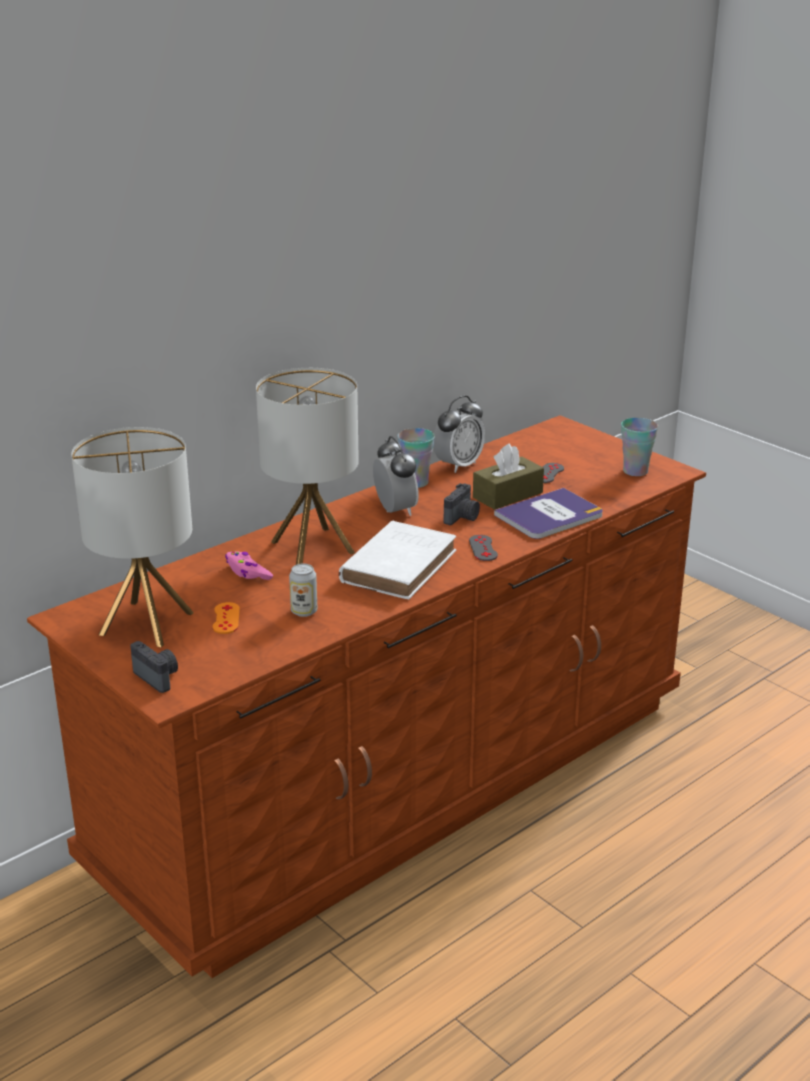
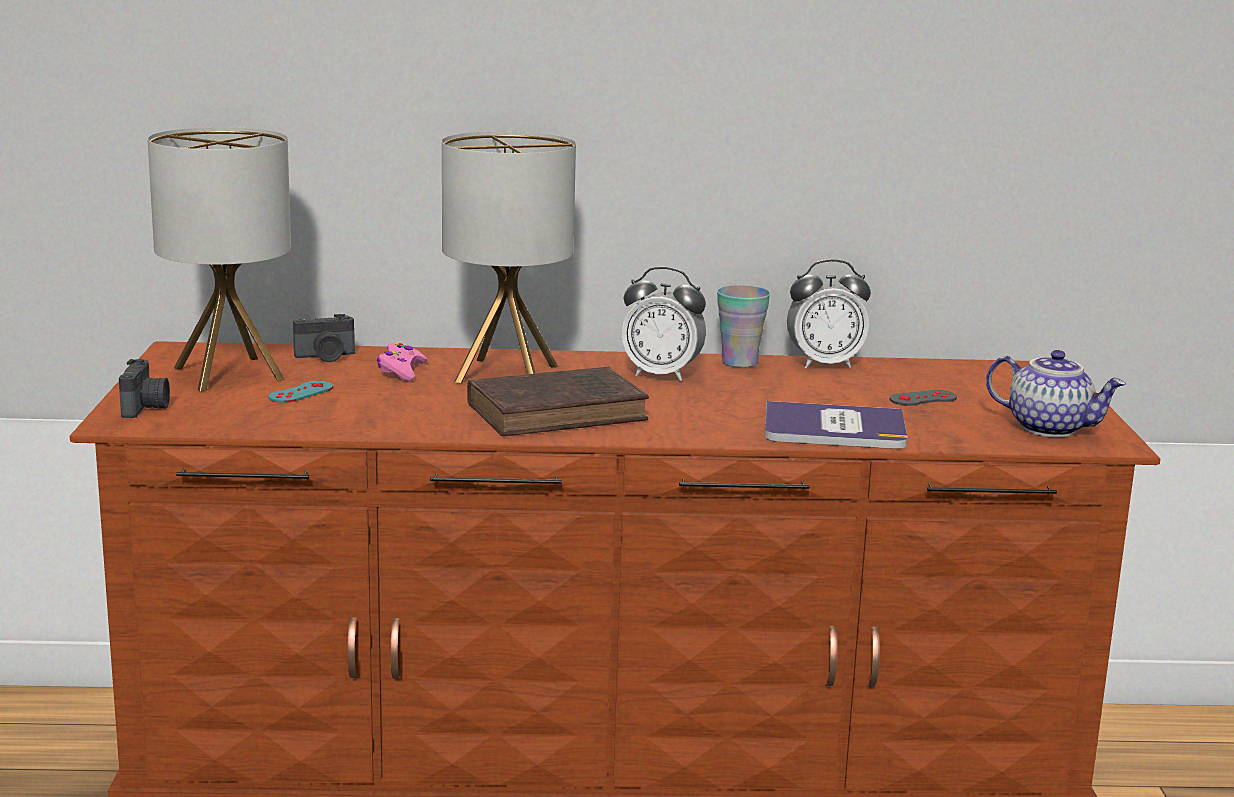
camera: 40 degrees right, 10 degrees down
(226, 618) = (300, 392): orange game controller -> turquoise game controller
(304, 611) = (380, 411): can -> none
(395, 510) = (662, 375): alarm clock -> alarm clock turned 90 degrees clockwise
(400, 565) = (561, 412): white book -> brown book
(462, 517) = (724, 400): camera -> camera (326, 357)
(483, 548) = (685, 428): grey game controller -> none
(507, 495) = (824, 400): brown tissue box -> none
(635, 471) = (1050, 428): cup -> teapot

